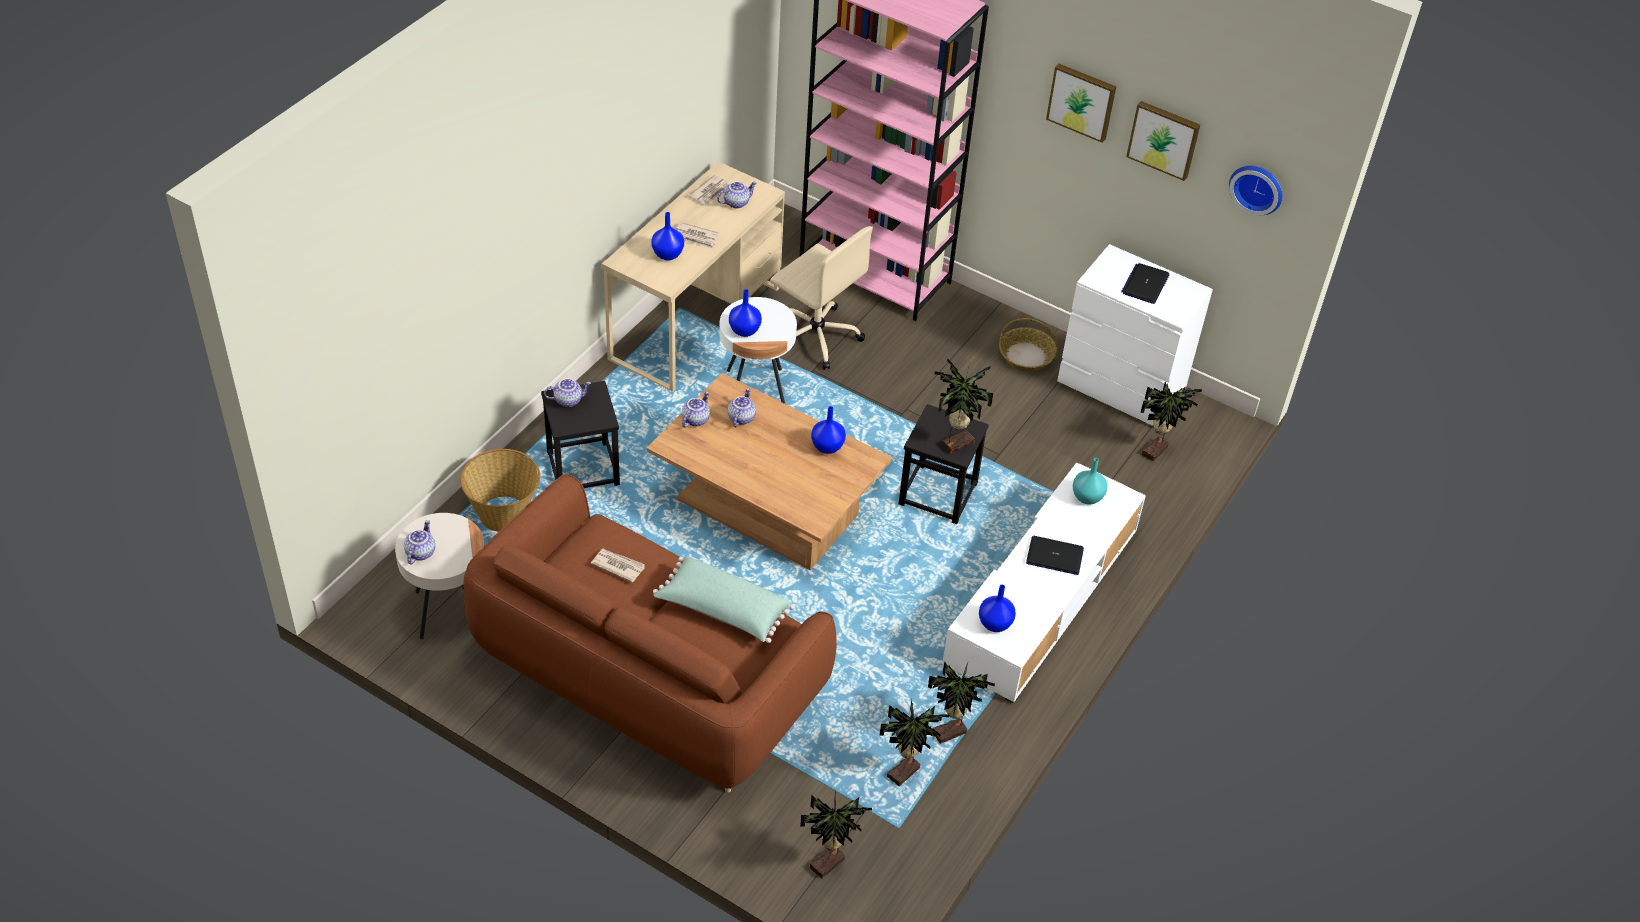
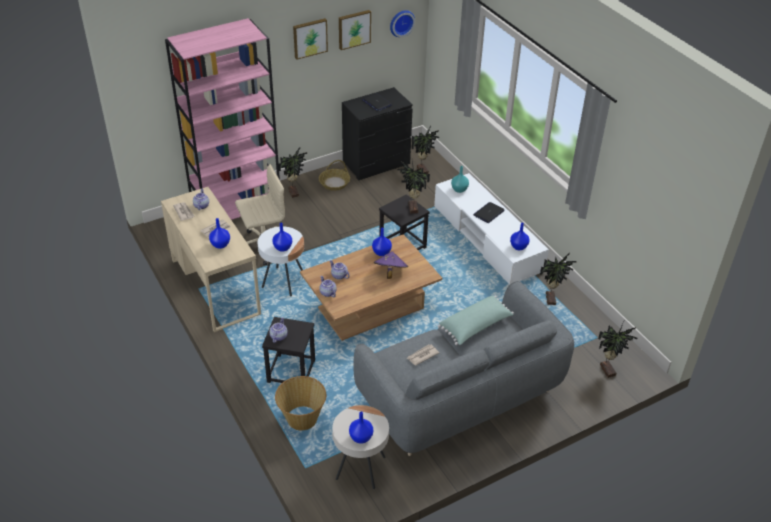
camera: 60 degrees left, 5 degrees down
(420, 552) = (361, 438): teapot -> blue vase
(648, 680) = (460, 396): brown sofa -> grey sofa
(789, 473) = (390, 272): none -> purple hat
(905, 774) = (567, 323): potted plant -> potted plant (294, 192)
(1121, 387) = (376, 163): white dresser -> black dresser

